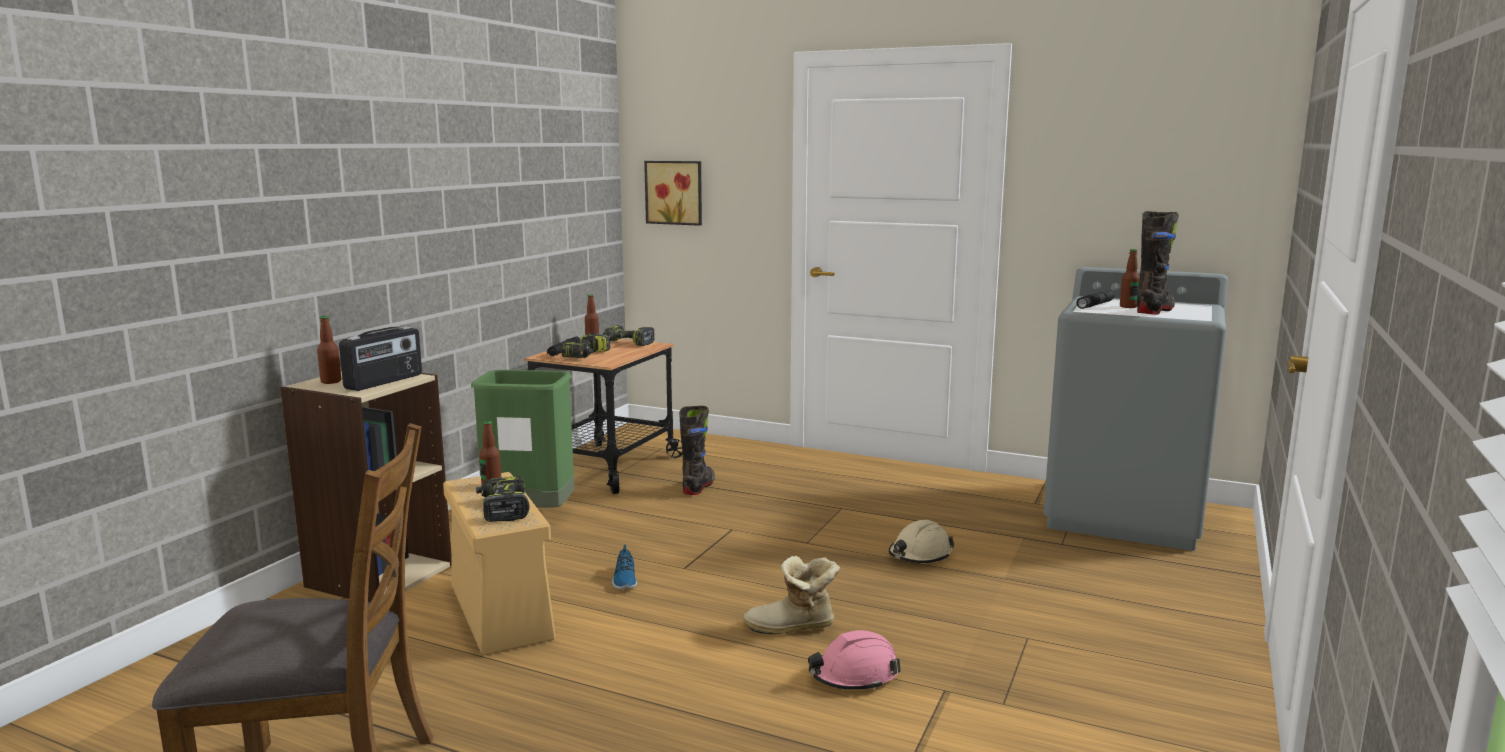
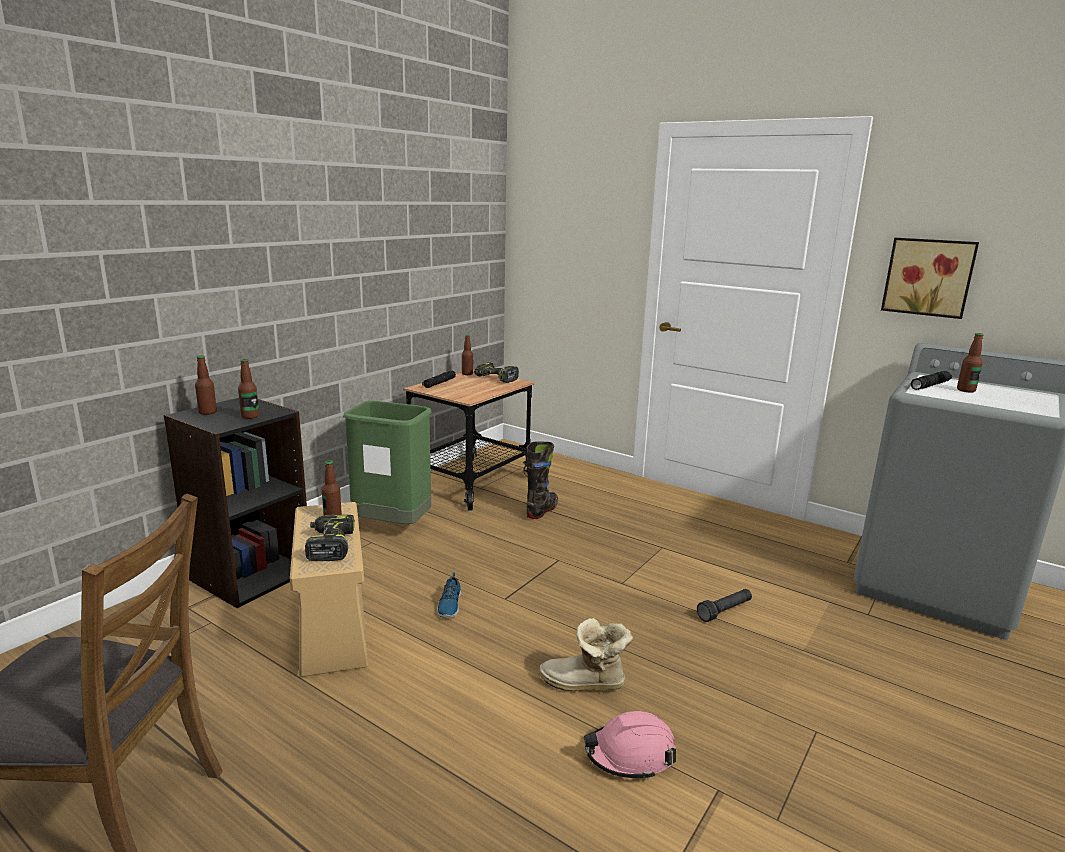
camera: 10 degrees right, 5 degrees up
(378, 575) = (250, 574): beige bookcase -> black bookcase
(384, 382) = (250, 416): radio -> bottle
(587, 355) = (455, 389): power drill -> none
(675, 192) = (549, 248): picture -> picture (928, 277)
(920, 555) = (725, 611): beige hard hat -> black flashlight
(1155, 311) = (995, 398): black boot -> none

